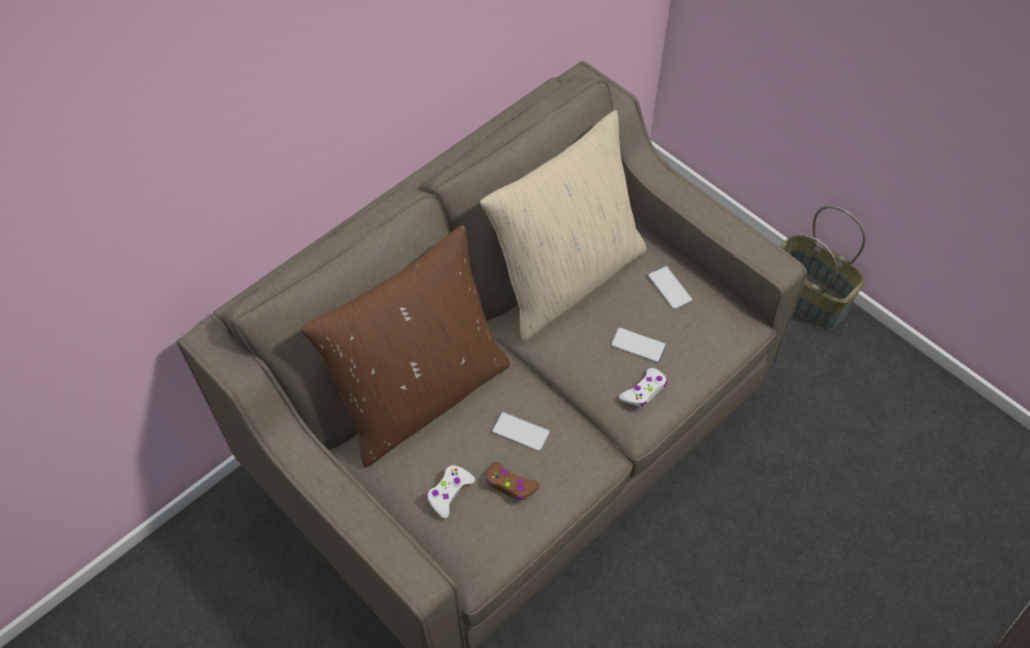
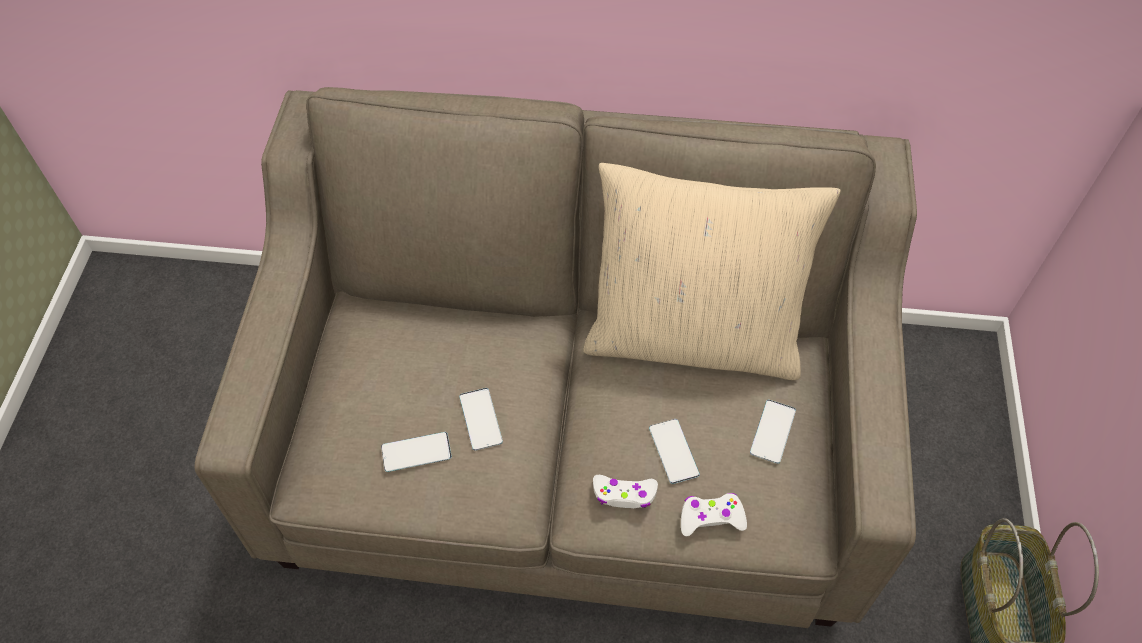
camera: 50 degrees right, 0 degrees up
(421, 394) = (453, 315): brown pillow -> none
(449, 493) = (367, 408): white game controller -> white game controller (711, 517)
(511, 485) = (416, 452): brown game controller -> phone

